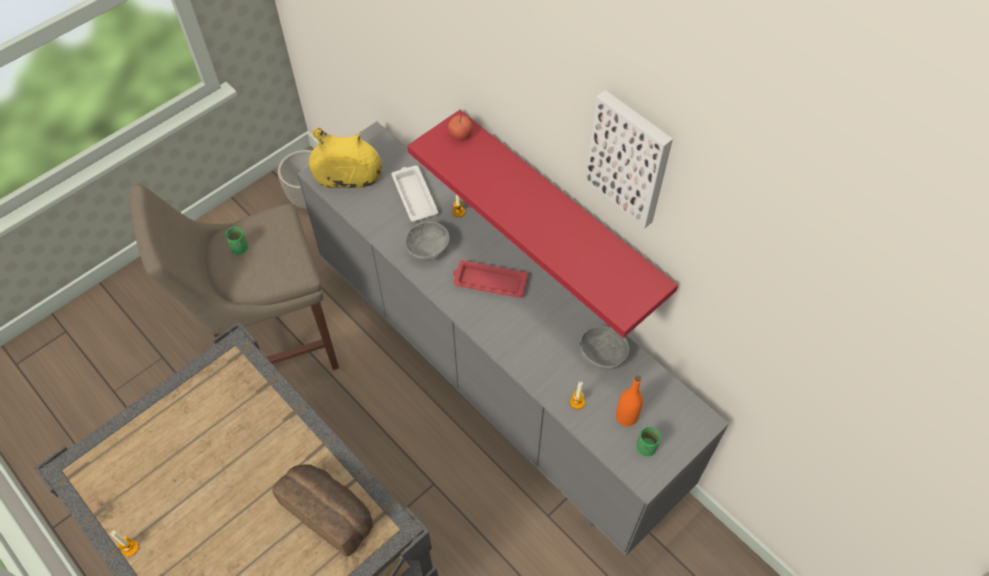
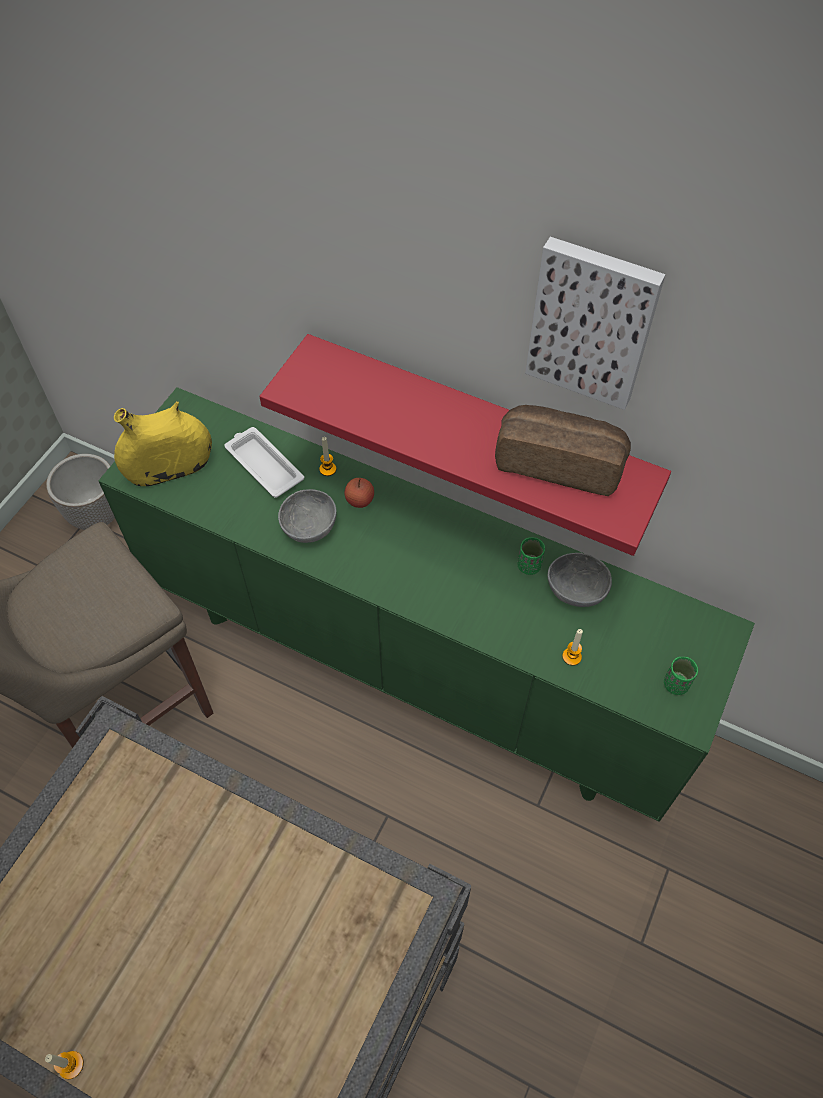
camera: 20 degrees left, 0 degrees up
(240, 248) = (56, 599): green cup -> green cup (529, 566)
(330, 512) = (332, 908): bread -> bread (559, 461)
(460, 135) = (323, 365): apple -> apple (360, 500)
(489, 281) = (402, 543): red tray -> none
(496, 381) = (413, 666): grey cabinet -> green cabinet
(626, 417) = (636, 655): orange bottle -> none

